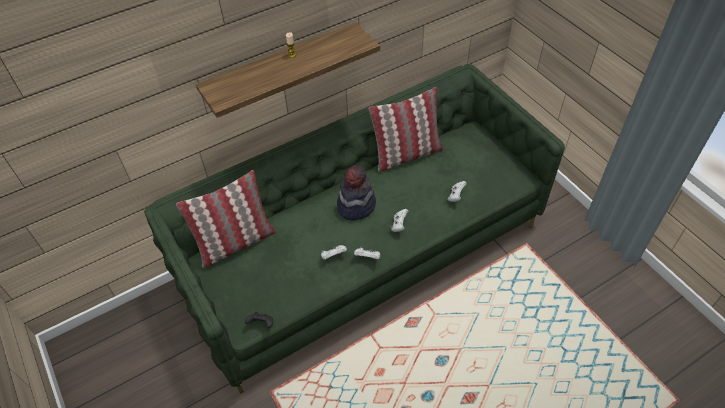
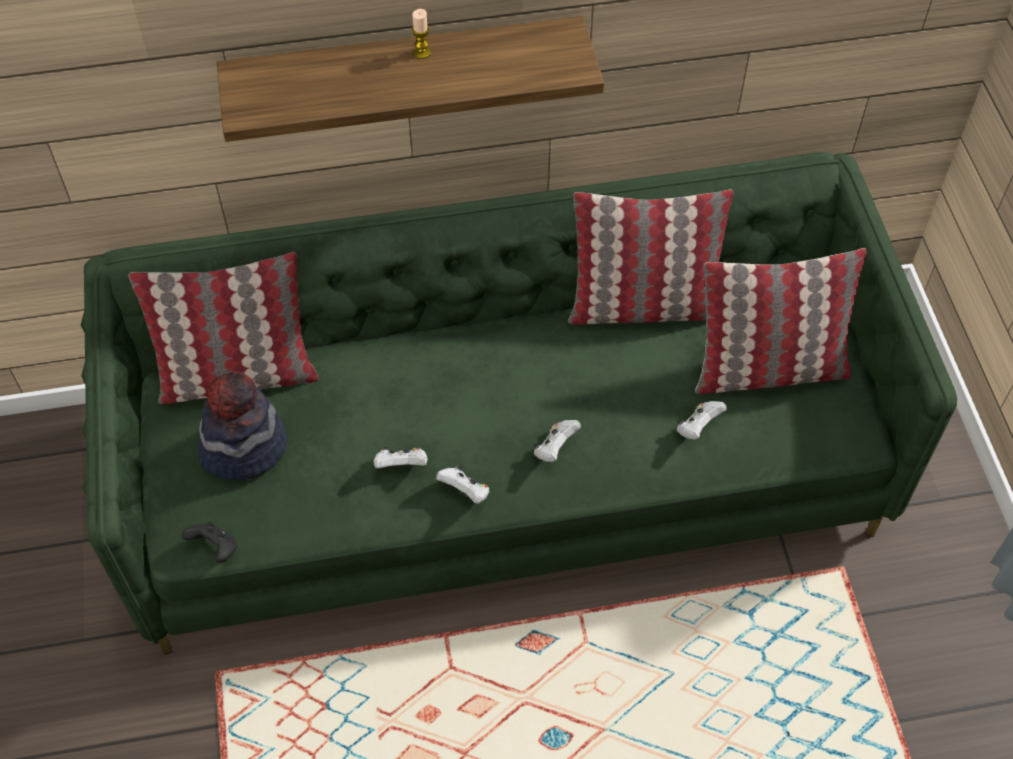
camera: 20 degrees right, 5 degrees up
(356, 205) = (491, 378): hat -> hat (243, 446)
(472, 163) = (768, 368): none -> pillow

